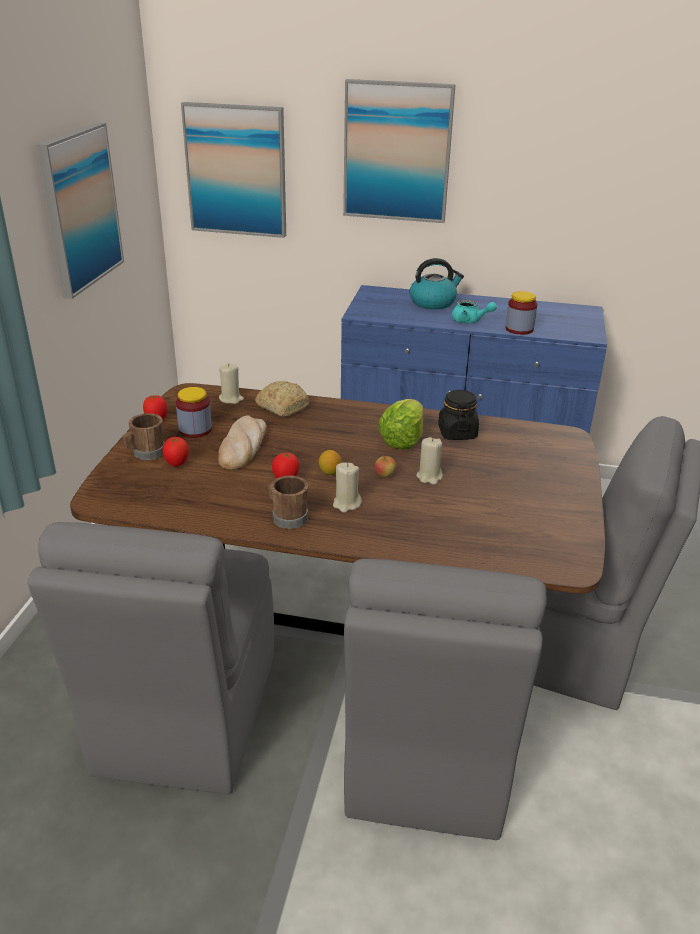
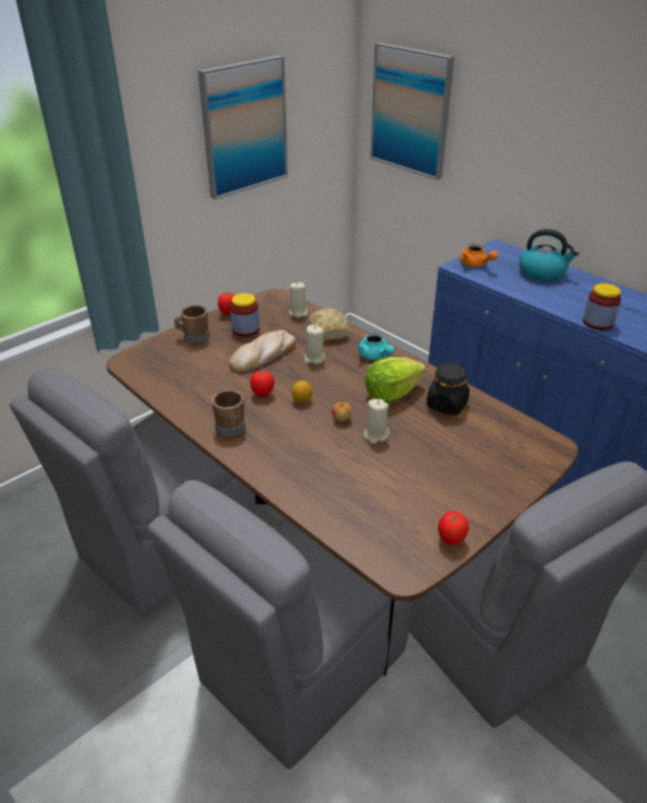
camera: 35 degrees right, 5 degrees up
(177, 464) = (204, 352): tomato -> tomato (450, 540)
(346, 504) = (284, 431): beige candle -> beige candle (314, 358)
(372, 309) = (476, 265): none -> orange teapot
(397, 152) = (545, 114): picture -> none
(470, 321) = (556, 300): turquoise teapot -> turquoise teapot (375, 356)

